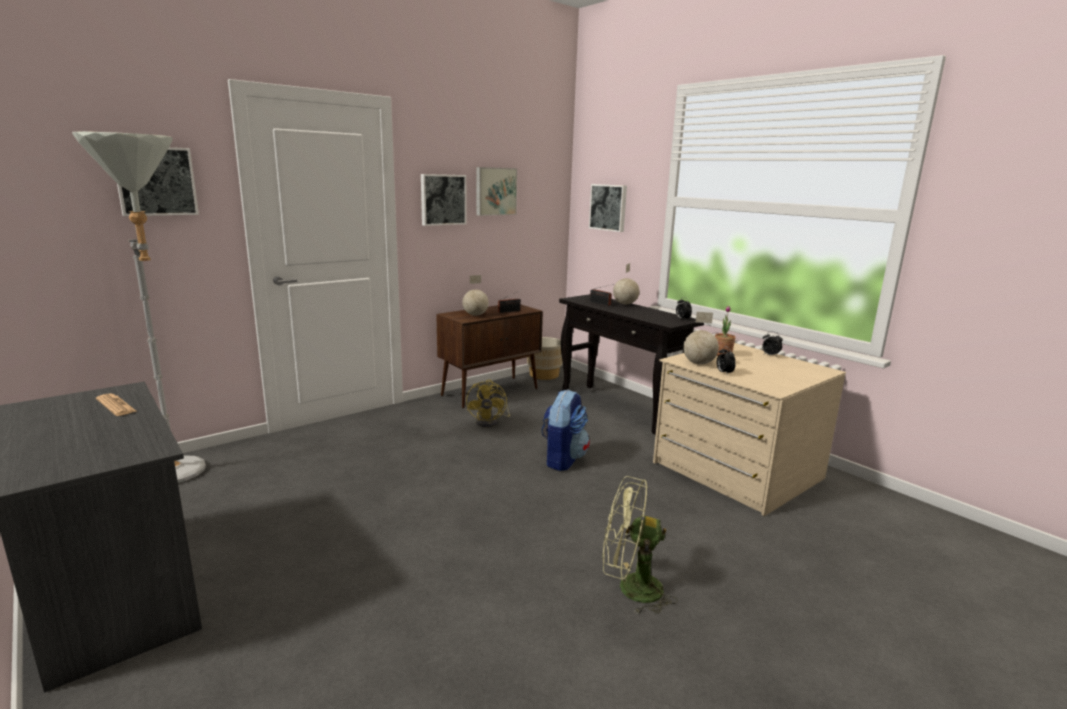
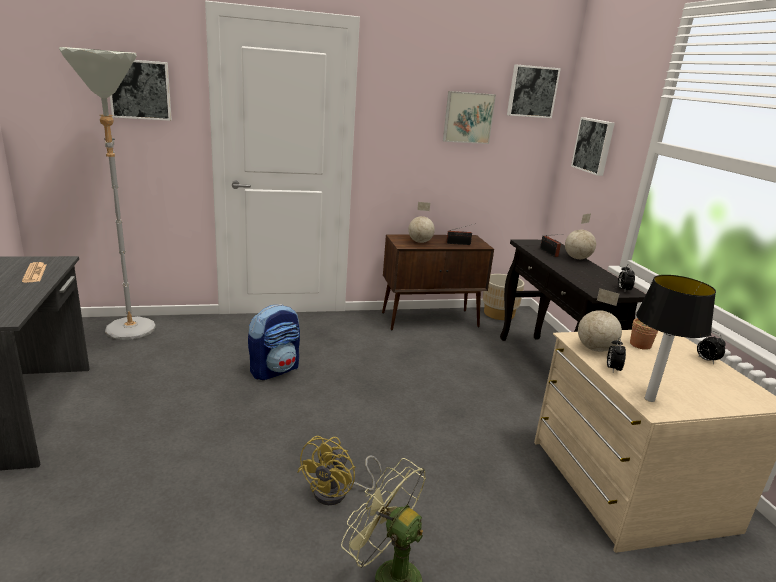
camera: 25 degrees right, 5 degrees up
(442, 199) = (406, 122): picture -> picture (532, 91)
(490, 422) = (405, 350): yellow fan -> yellow fan (338, 493)
(562, 459) = (440, 409): backpack -> backpack (275, 370)
(765, 385) = (649, 398): none -> table lamp

